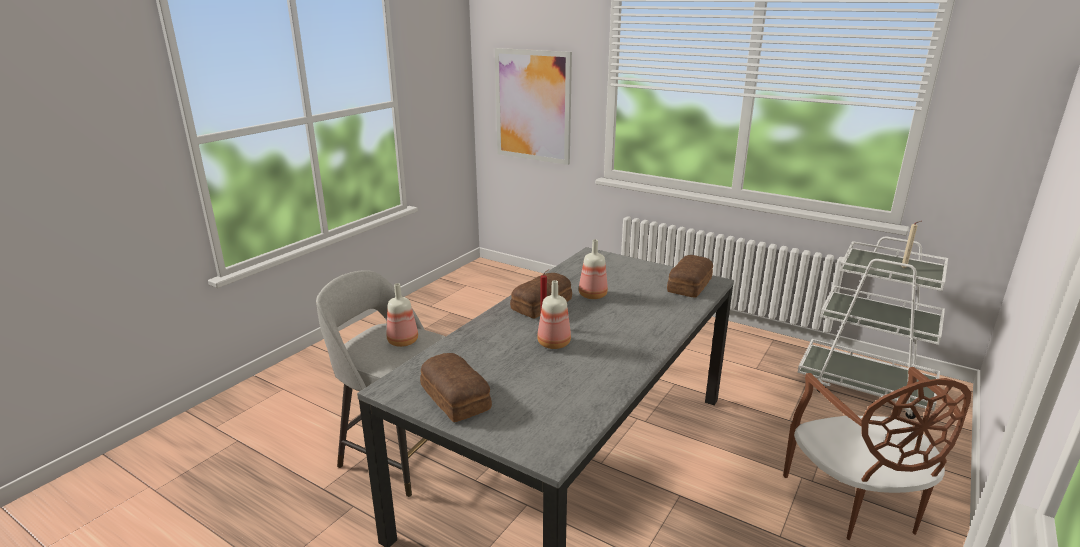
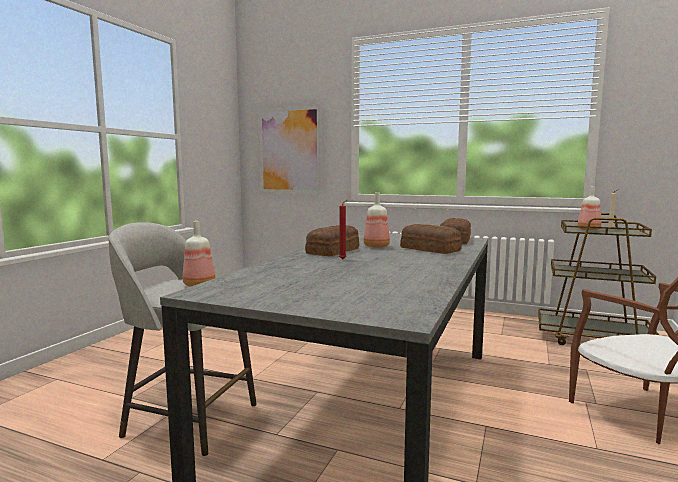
camera: 10 degrees left, 15 degrees down
(456, 396) = (276, 293): bread -> bread (429, 249)
(552, 343) = (357, 265): bottle -> bottle (588, 229)
(865, 387) = (593, 339): white cart -> brown cart

